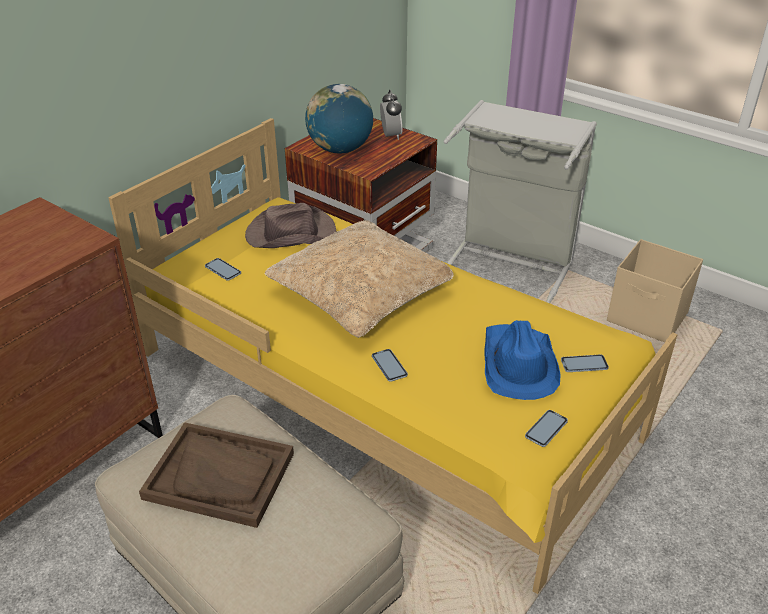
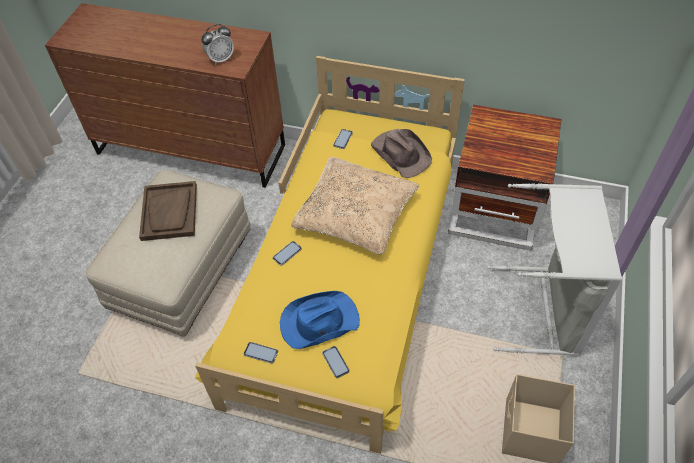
camera: 70 degrees right, 15 degrees up
(340, 150) = (491, 134): globe -> none
(391, 136) = (536, 154): alarm clock -> alarm clock (220, 59)

